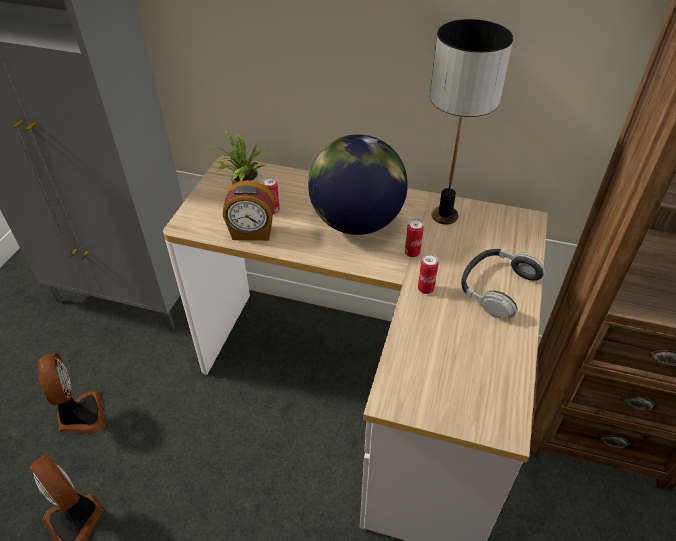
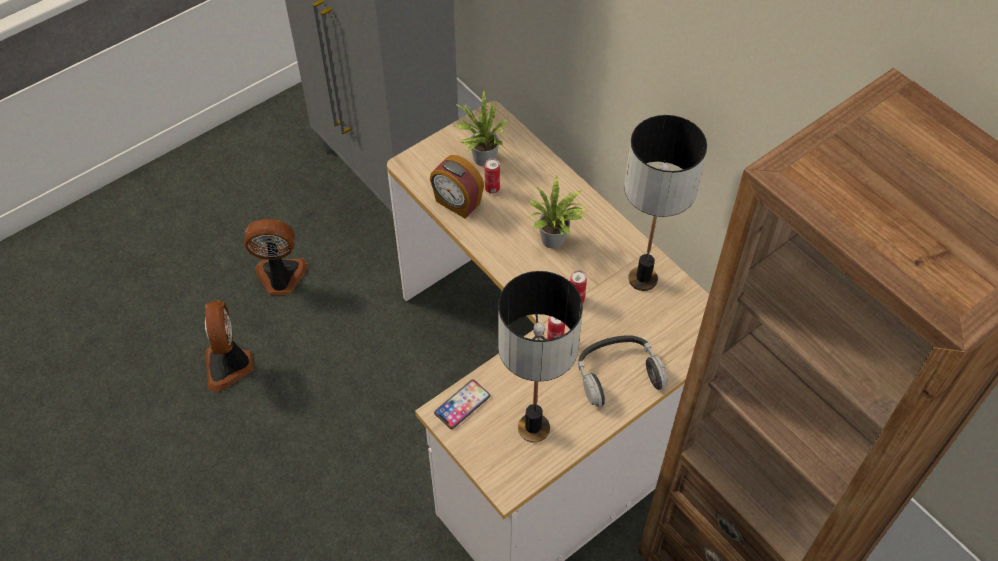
camera: 35 degrees right, 10 degrees up
(80, 416) = (280, 277): fan -> fan turned 105 degrees counterclockwise
(356, 222) = (555, 241): globe -> potted plant
(401, 382) = (462, 404): none -> phone
(477, 364) = (534, 427): none -> table lamp

